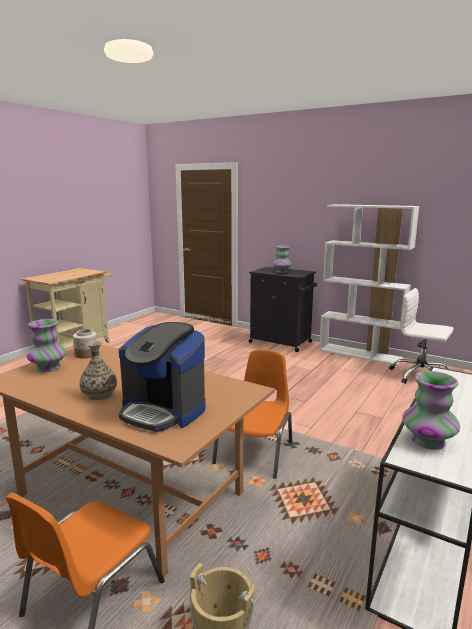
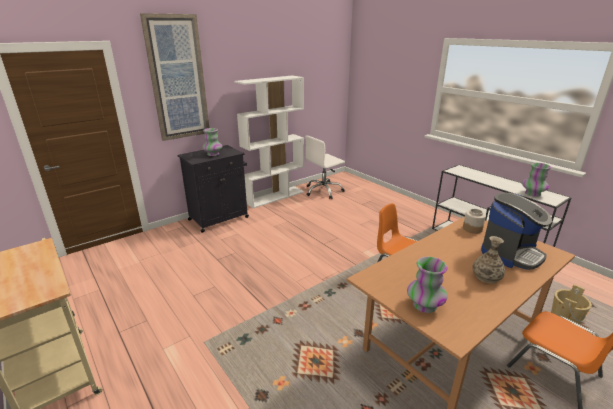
camera: 70 degrees left, 10 degrees up
(86, 354) = (389, 281): jar -> jar (472, 229)
(281, 196) = (177, 79): none -> picture

